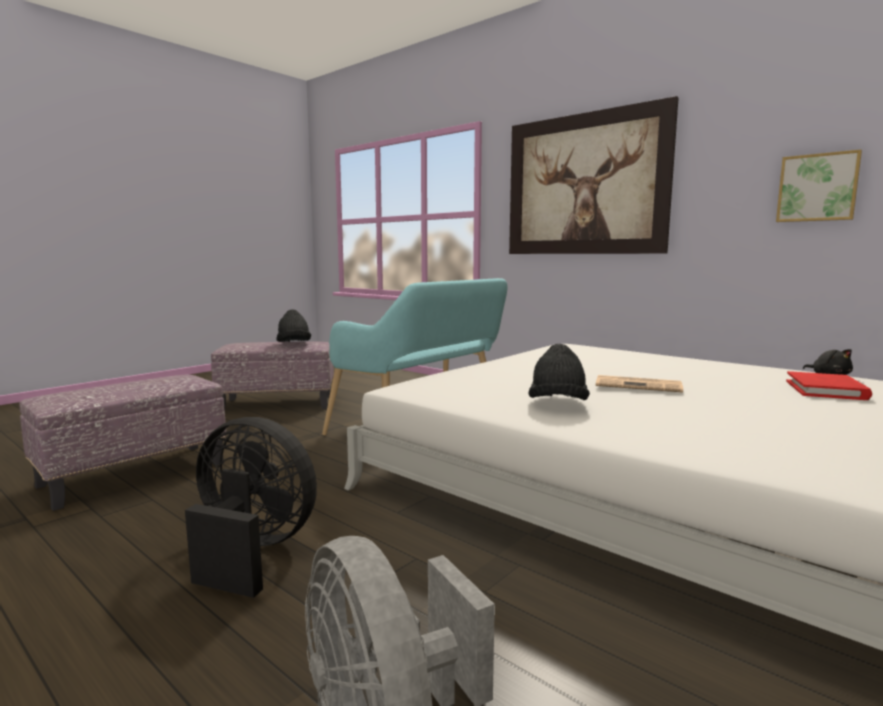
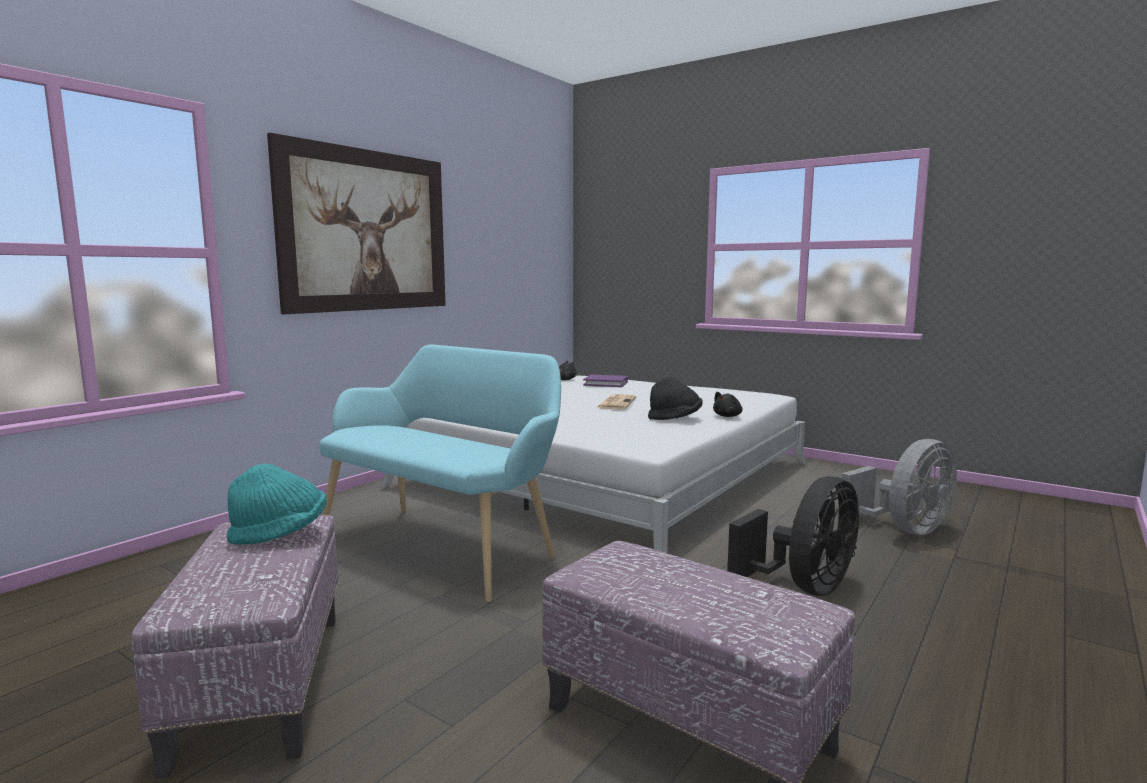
camera: 95 degrees left, 0 degrees up
(252, 551) = (804, 587): black fan -> black fan turned 150 degrees counterclockwise
(294, 344) = (280, 534): black hat -> turquoise hat
(591, 431) = (728, 416): none -> black plush toy
(817, 188) = (514, 256): picture -> none
(826, 390) = (606, 383): red book -> purple book

